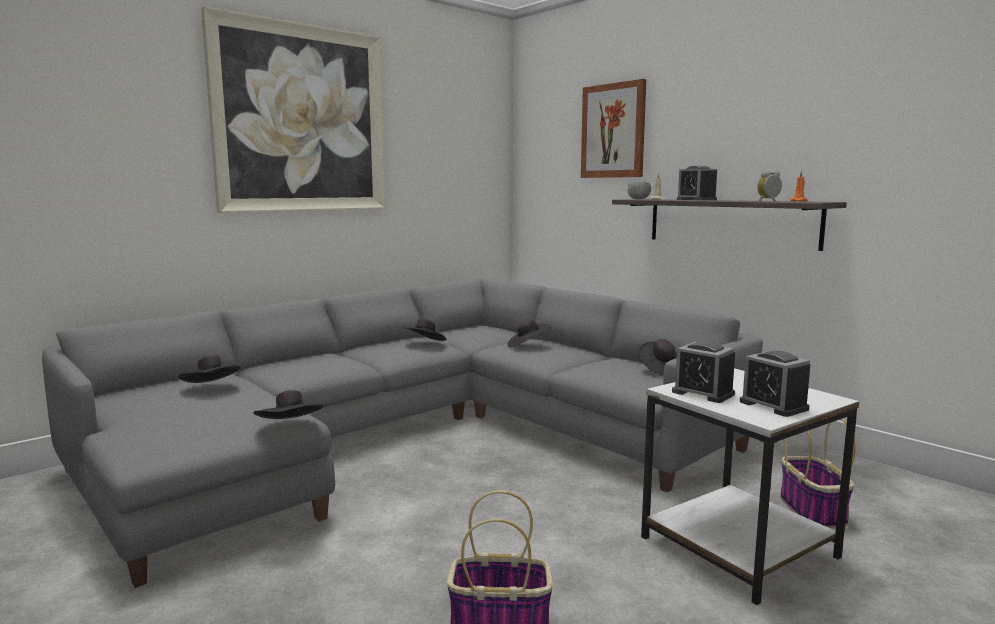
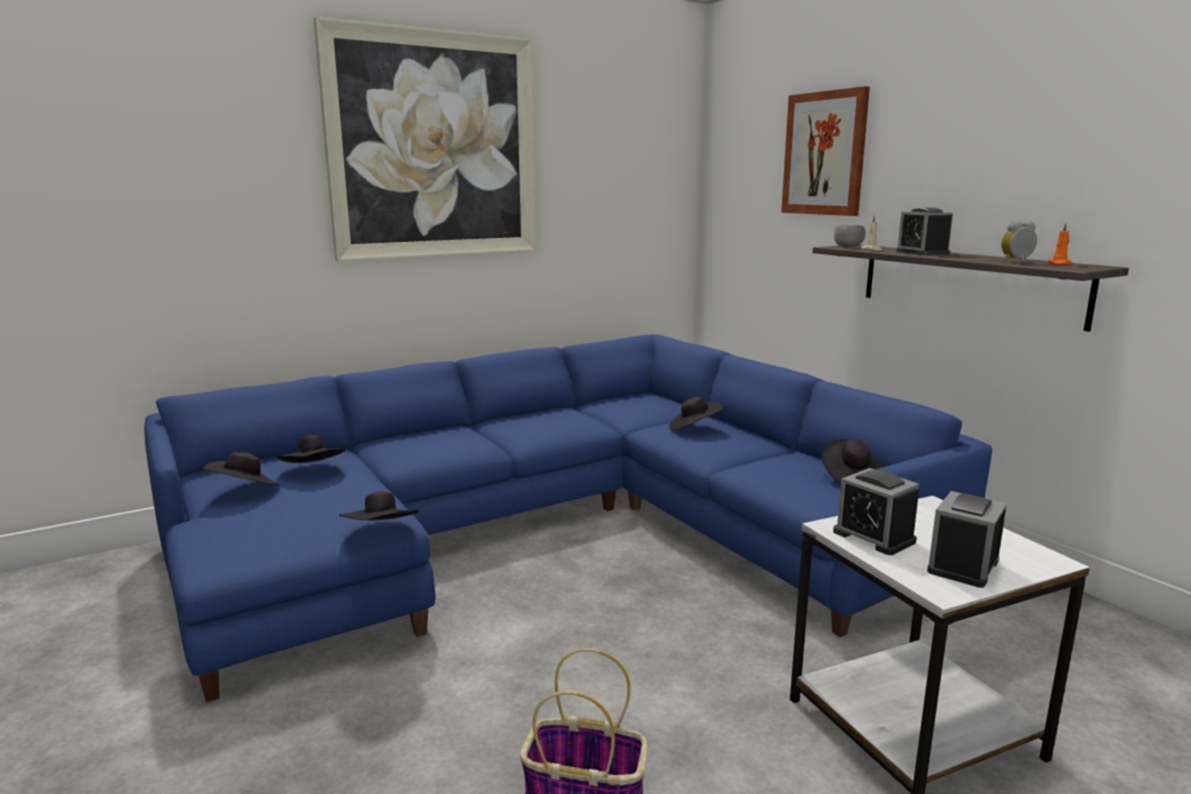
camera: 10 degrees right, 5 degrees up
(413, 436) = (550, 530): grey sofa -> blue sofa
(425, 344) = (571, 419): black hat -> black hat (245, 490)
(773, 405) = (963, 566): alarm clock -> alarm clock turned 60 degrees clockwise
(813, 511) = (1030, 685): basket -> none

